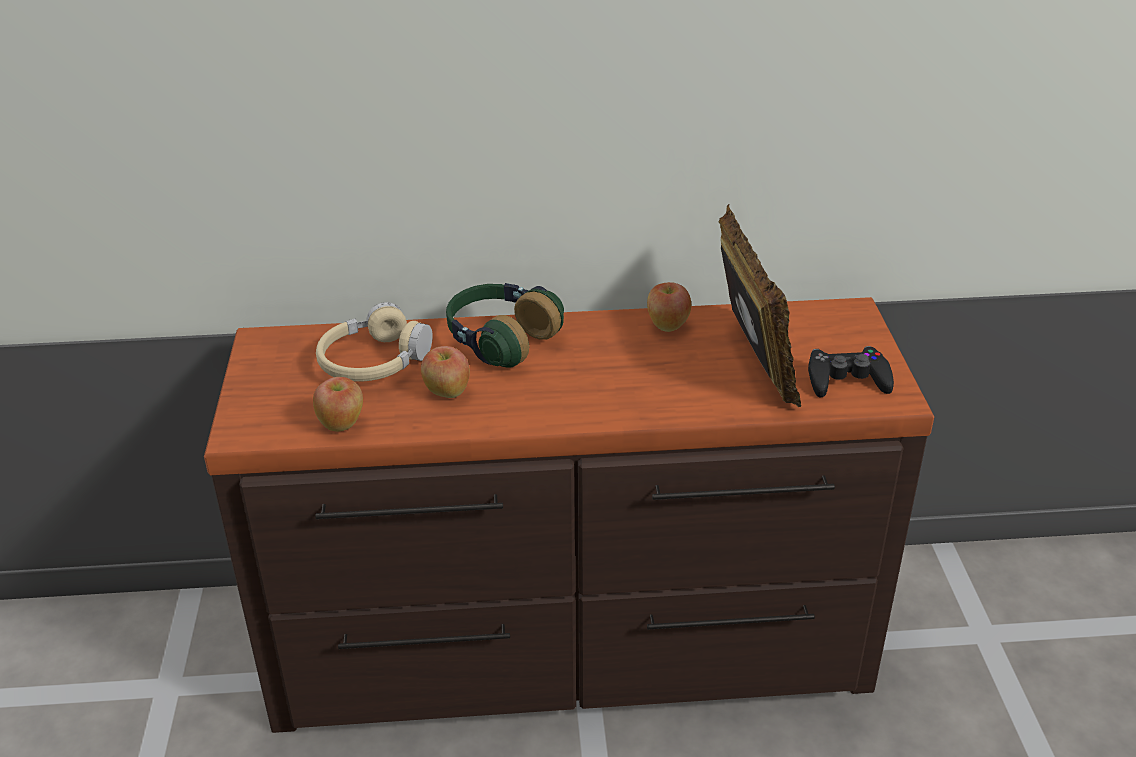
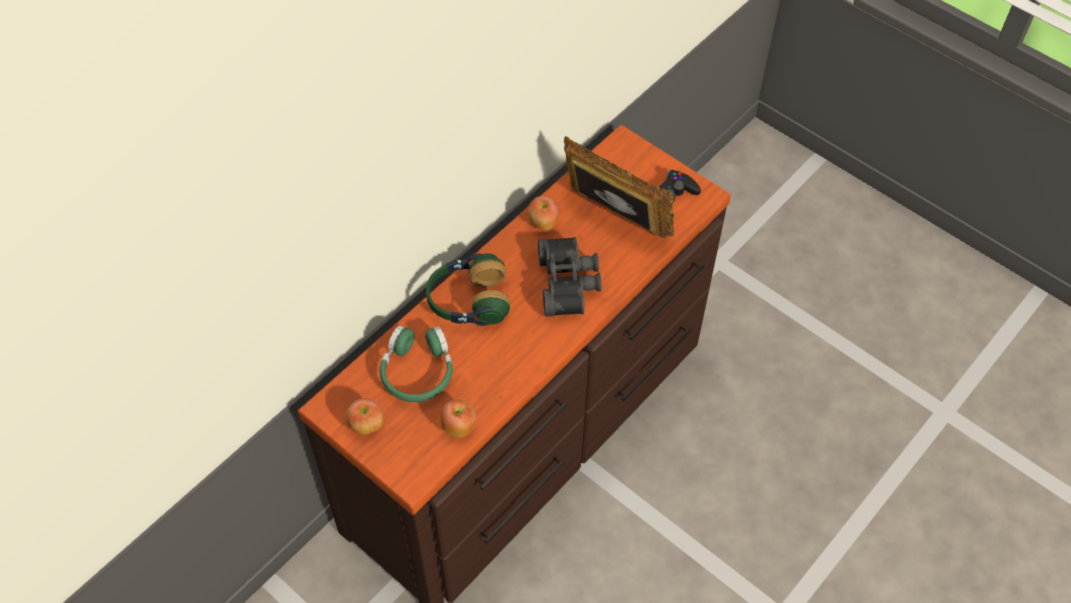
camera: 45 degrees left, 20 degrees up
(374, 362) = (417, 371): beige headphones -> green headphones
(447, 392) = (486, 361): apple -> apple (367, 426)
(624, 383) = (569, 283): none -> black binoculars

